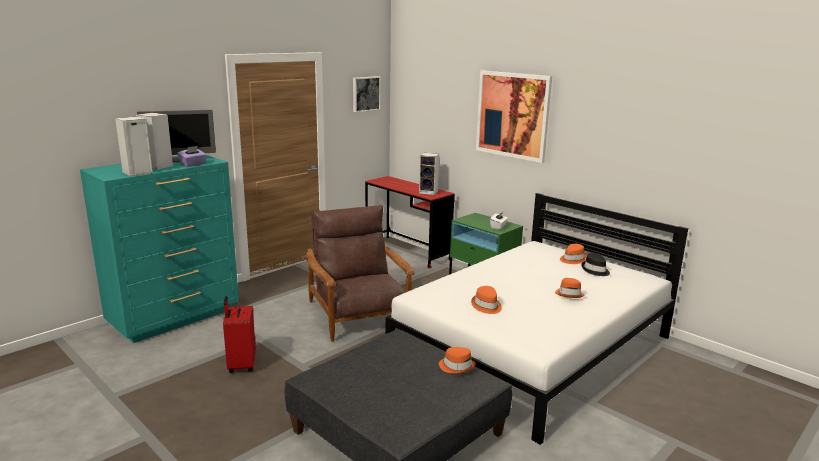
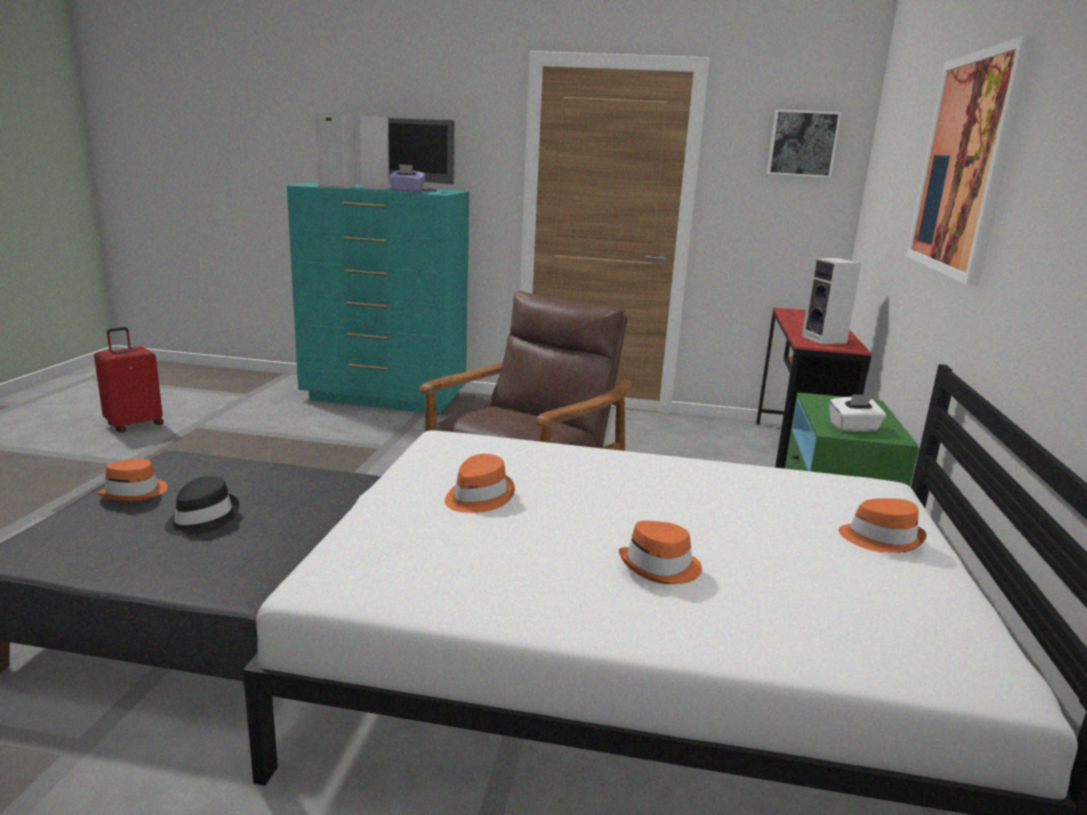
camera: 55 degrees right, 0 degrees up
(241, 365) = (310, 458): red suitcase -> red suitcase (134, 425)
(457, 366) = (281, 547): orange hat -> orange hat (135, 492)
(595, 270) = (866, 576): black hat -> black hat (202, 518)

